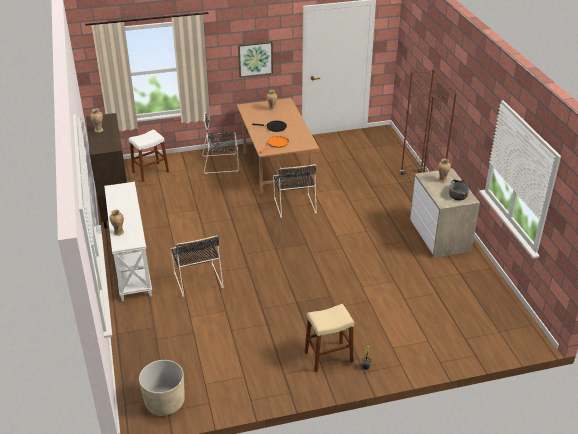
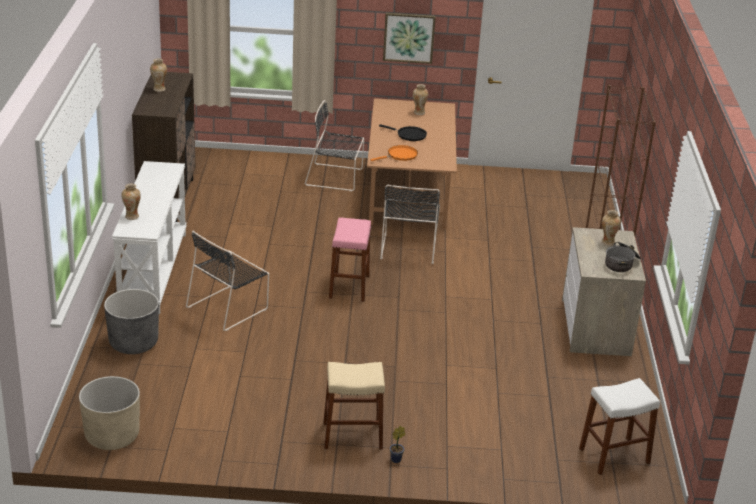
camera: 15 degrees right, 5 degrees down
(144, 323) = (133, 343): none -> grey planter
(150, 172) = (234, 170): white stool -> white stool (614, 456)
(198, 279) = (229, 307): black chair -> black chair turned 45 degrees clockwise
(270, 243) = (349, 286): none -> pink stool

